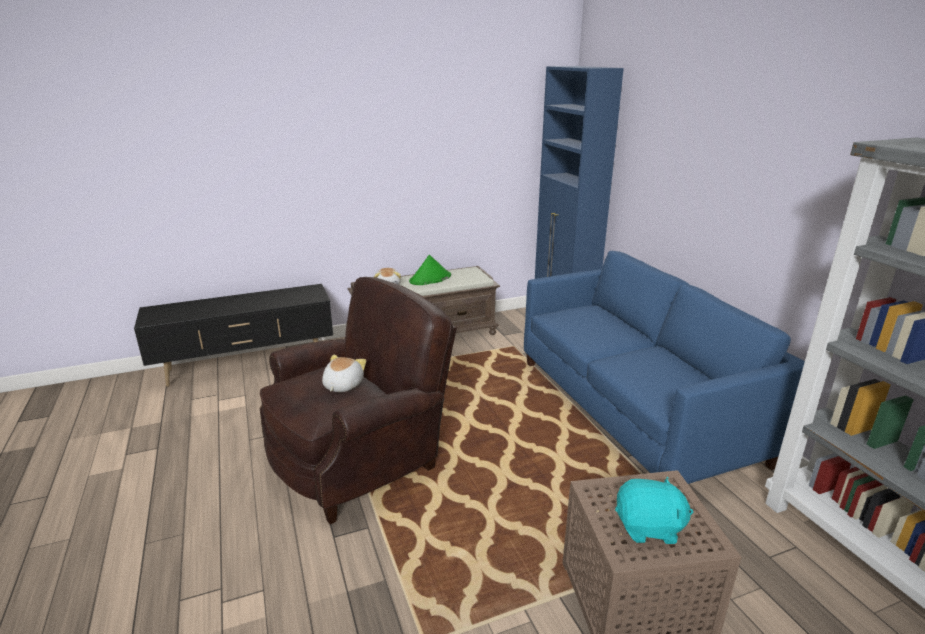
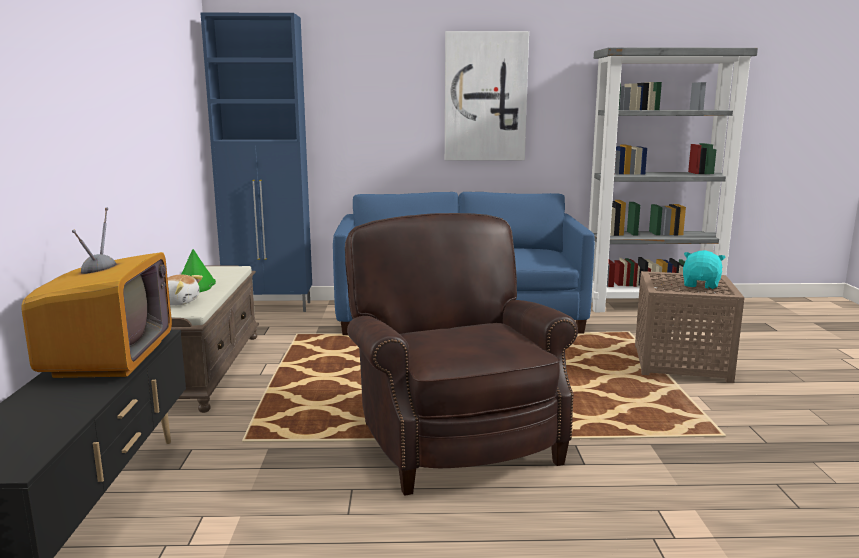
camera: 70 degrees left, 10 degrees down
(276, 299) = (109, 358): none -> television
(342, 385) = (467, 331): plush toy -> none
(758, 179) = (485, 97): none -> picture

